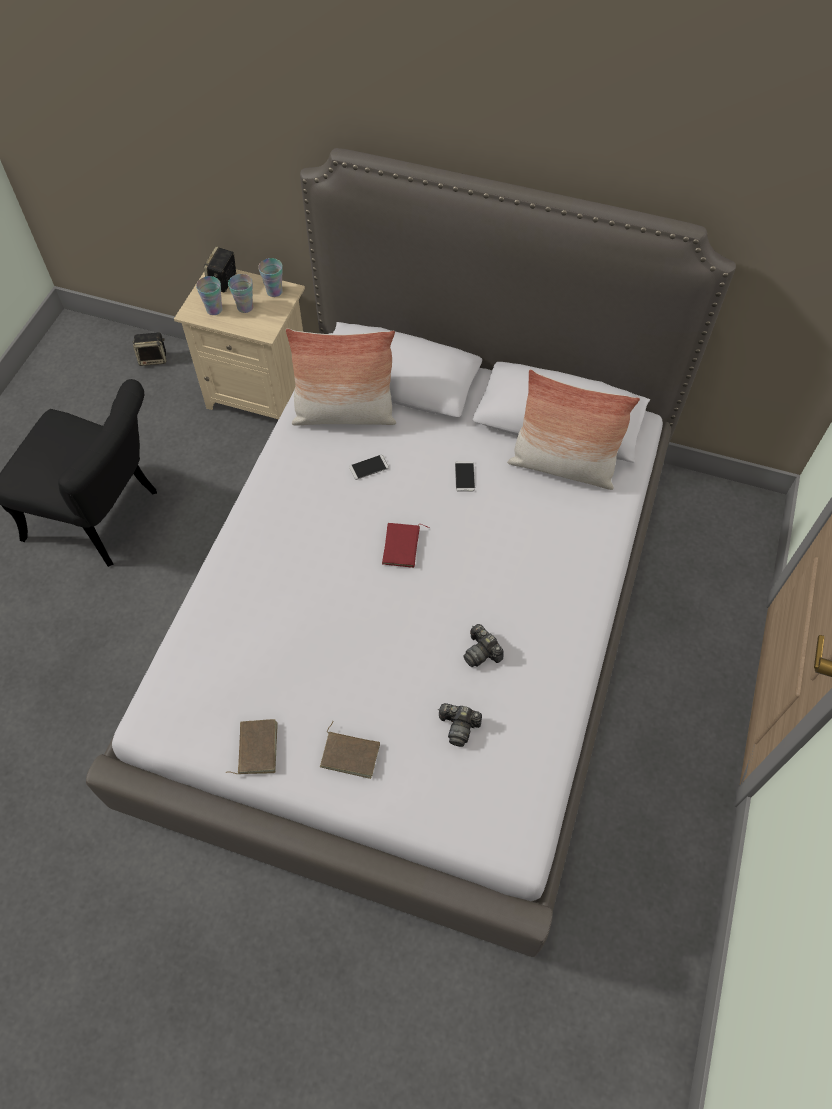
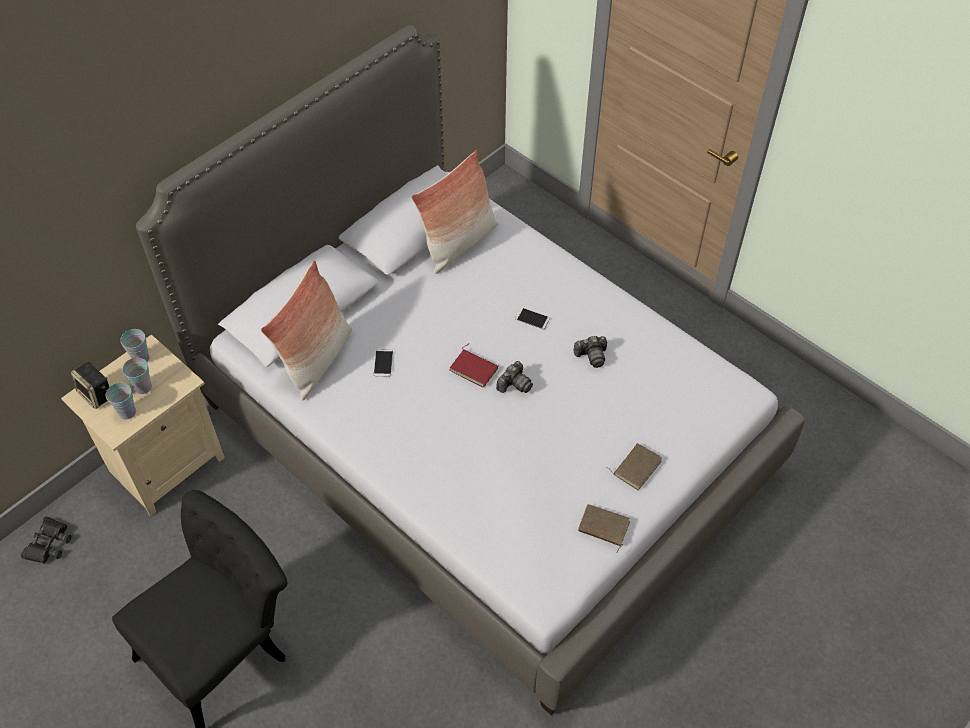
camera: 65 degrees left, 5 degrees down
(154, 358) = (49, 543): speaker -> black binoculars
(459, 726) = (644, 393): camera -> camera (514, 384)
(464, 476) = (431, 305): phone -> phone (532, 319)

